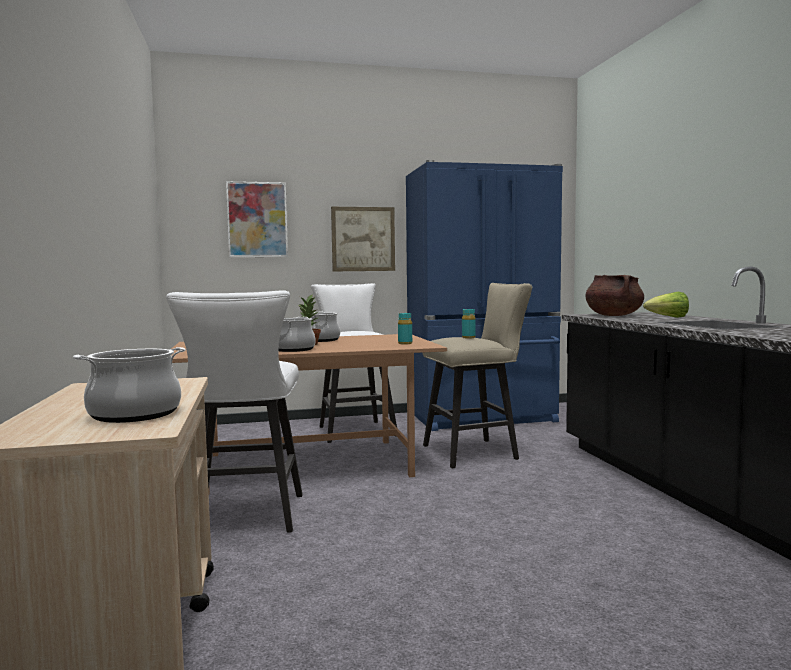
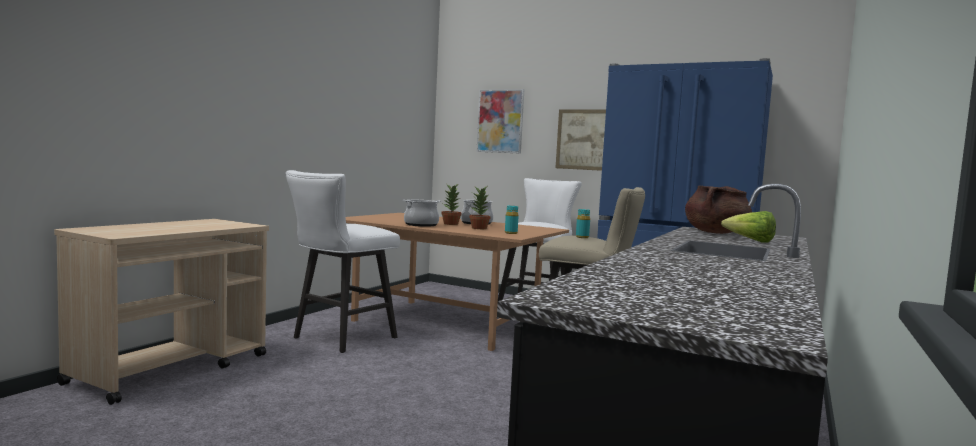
camera: 40 degrees right, 0 degrees up
(135, 414) = (151, 231): cooking pot -> none
(356, 344) = (479, 228): none -> potted plant

